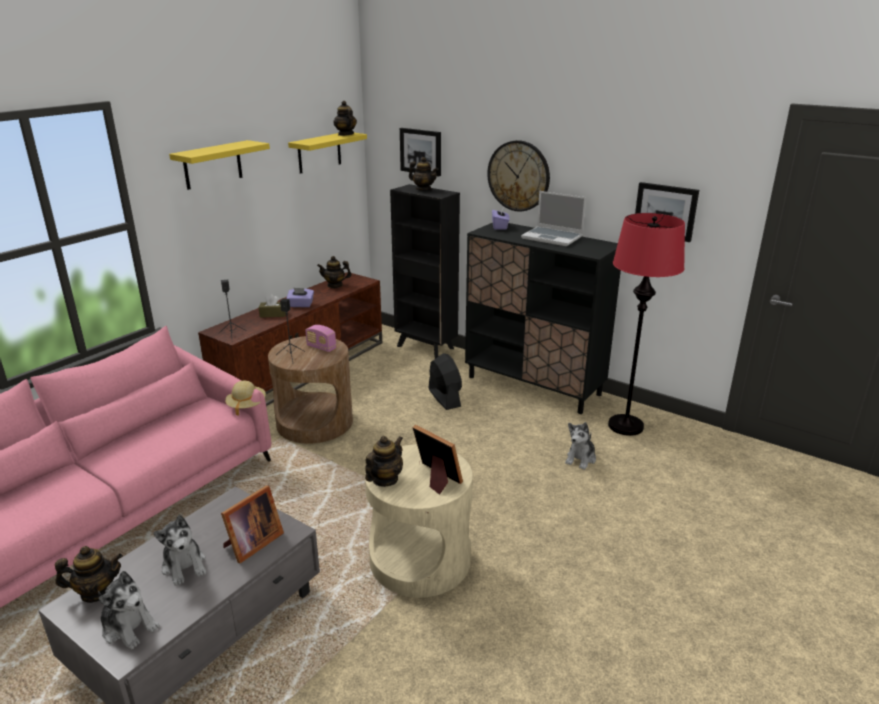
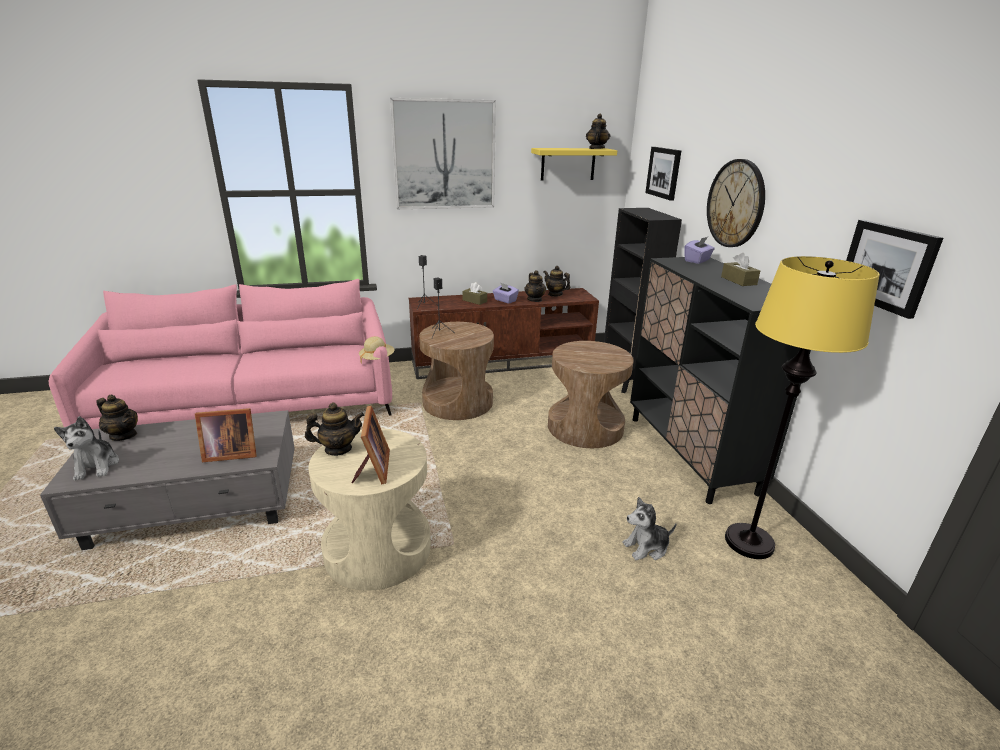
camera: 40 degrees right, 0 degrees up
(184, 566) = (179, 445): plush toy -> none
(212, 165) = (444, 155): yellow shelf -> picture
(321, 348) = (470, 334): radio -> none
(423, 189) = (650, 212): teapot -> teapot (534, 299)
(444, 398) = (585, 427): black fan -> brown side table
(553, 237) = (738, 281): laptop -> brown tissue box
(625, 426) = (749, 542): red floor lamp -> yellow floor lamp

